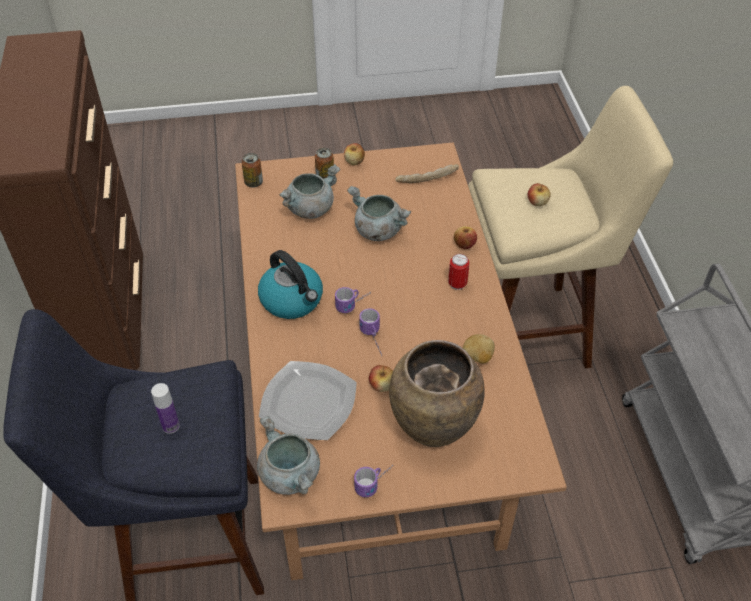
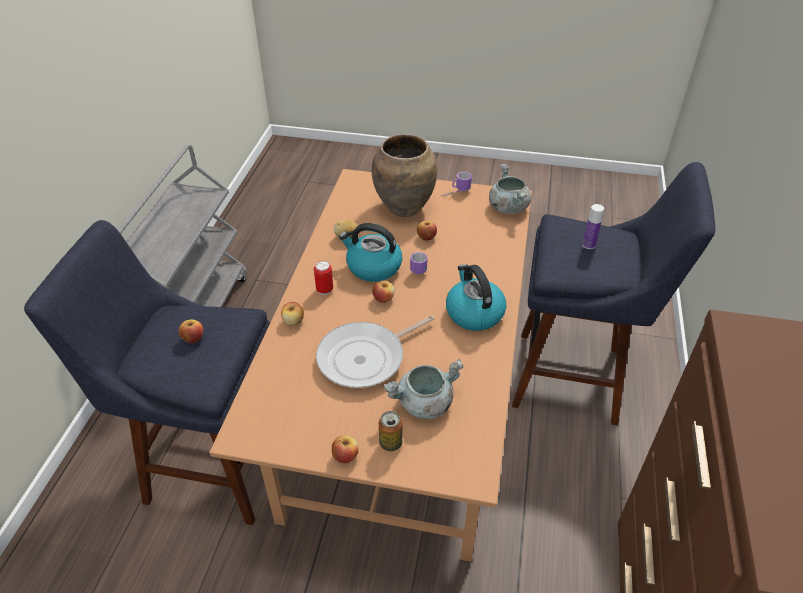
camera: 160 degrees left, 5 degrees down
(253, 183) = (479, 461): can -> none
(308, 401) = (484, 241): plate -> none
(354, 304) = (421, 296): mug -> none
(377, 230) = (366, 358): grey cooking pot -> frying pan
(391, 291) = (383, 299): none -> apple
(423, 325) = (373, 267): none -> kettle
(426, 178) = (277, 406): bread -> none
(533, 330) = (209, 462): beige stool -> blue stool

